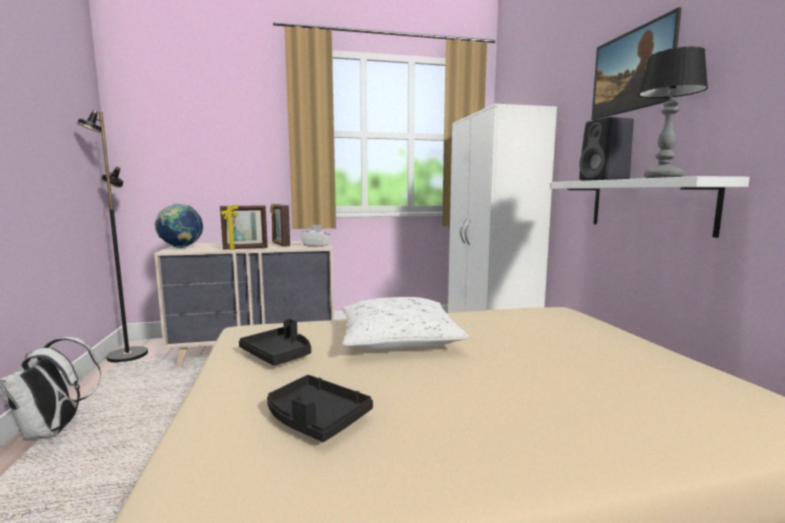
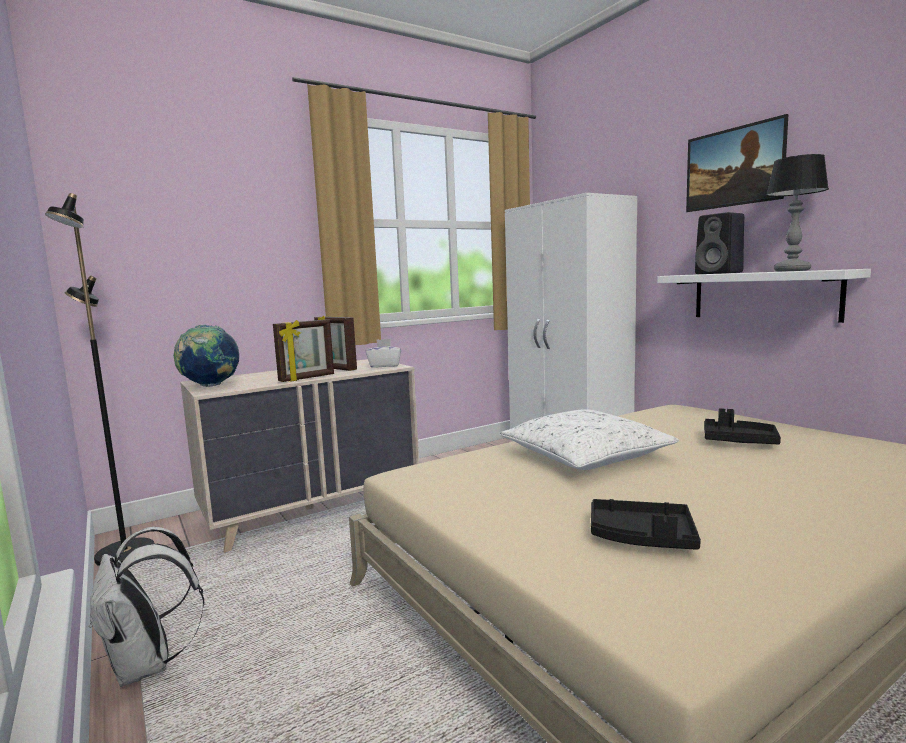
camera: 20 degrees left, 0 degrees up
(278, 355) = (494, 492): black tray -> black tray (738, 441)

